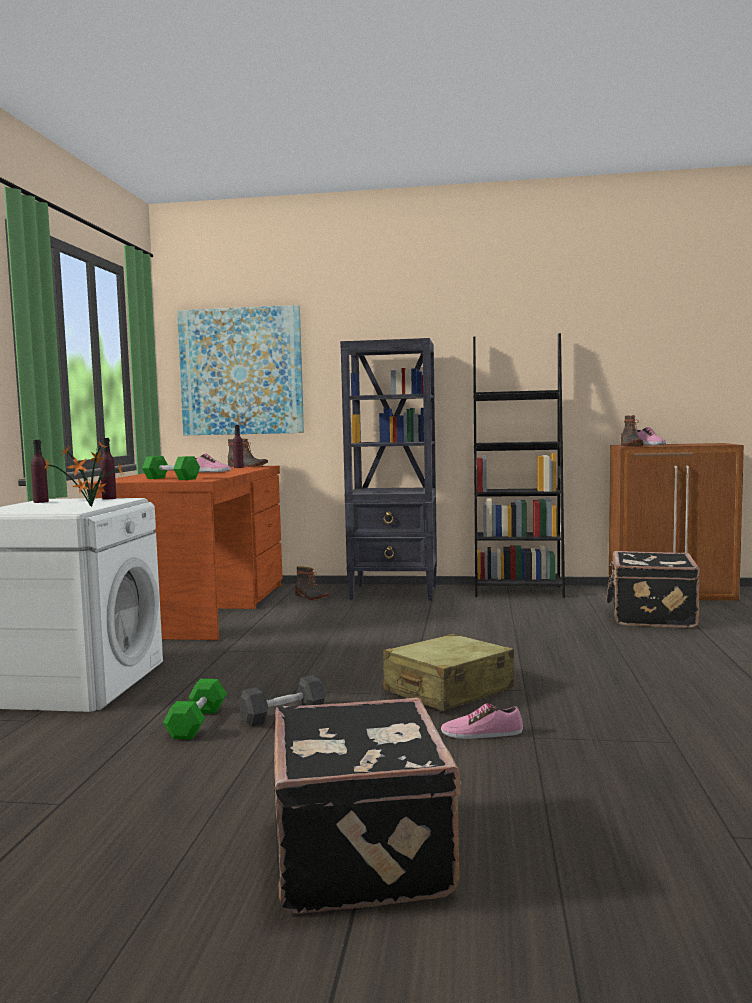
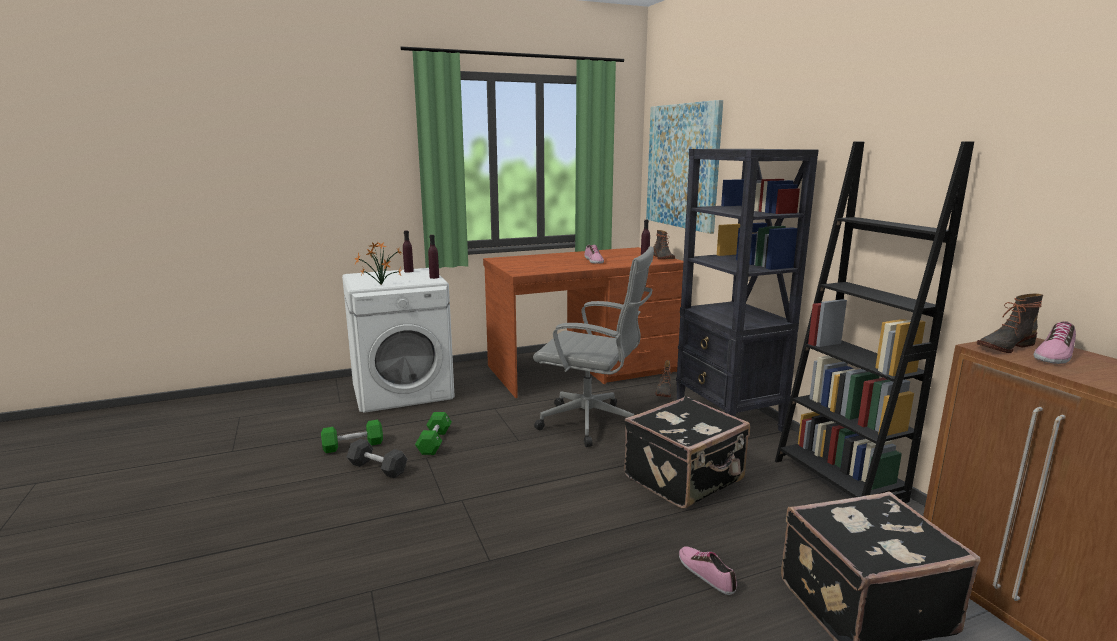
camera: 60 degrees right, 10 degrees up
(171, 479) = (521, 266): green dumbbell -> green dumbbell (434, 442)
(332, 625) = (592, 424): none -> grey office chair
(364, 852) = (165, 562): black suitcase -> black suitcase (685, 479)
(448, 690) = (463, 519): beige suitcase -> none
(481, 733) = (372, 560): shoe -> shoe (706, 573)

